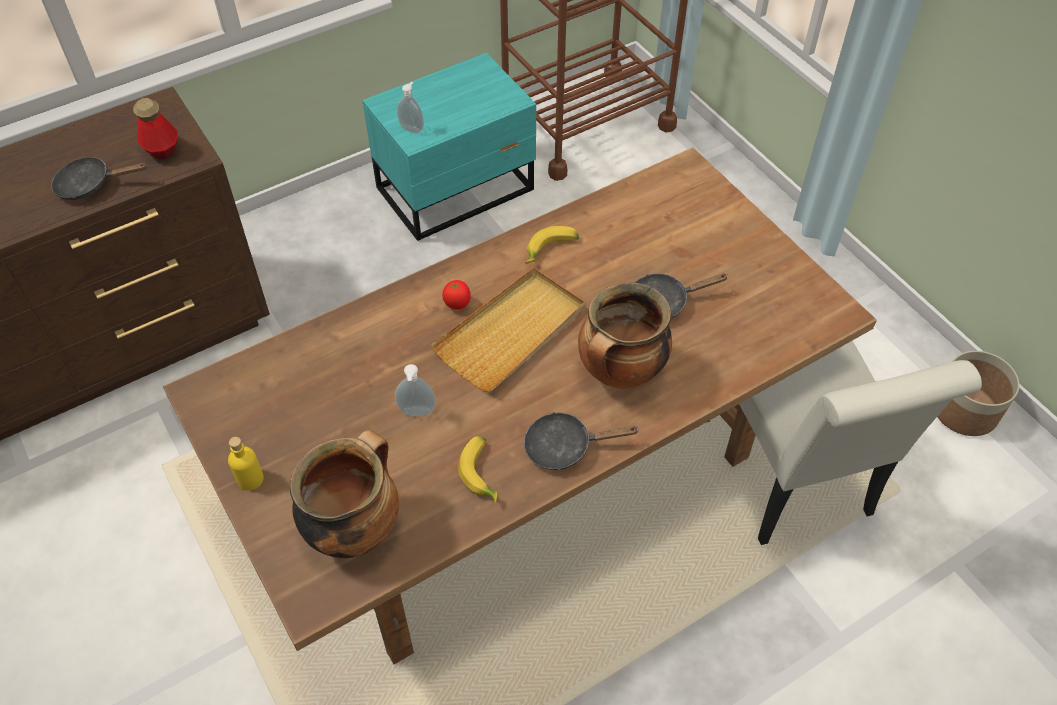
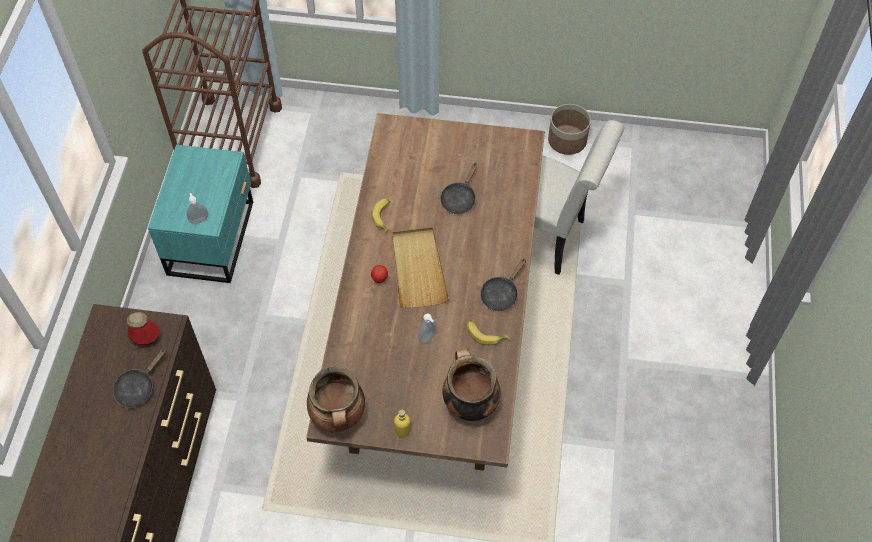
camera: 50 degrees left, 5 degrees up
(620, 374) = (483, 244): cooking pot -> cooking pot (339, 417)

